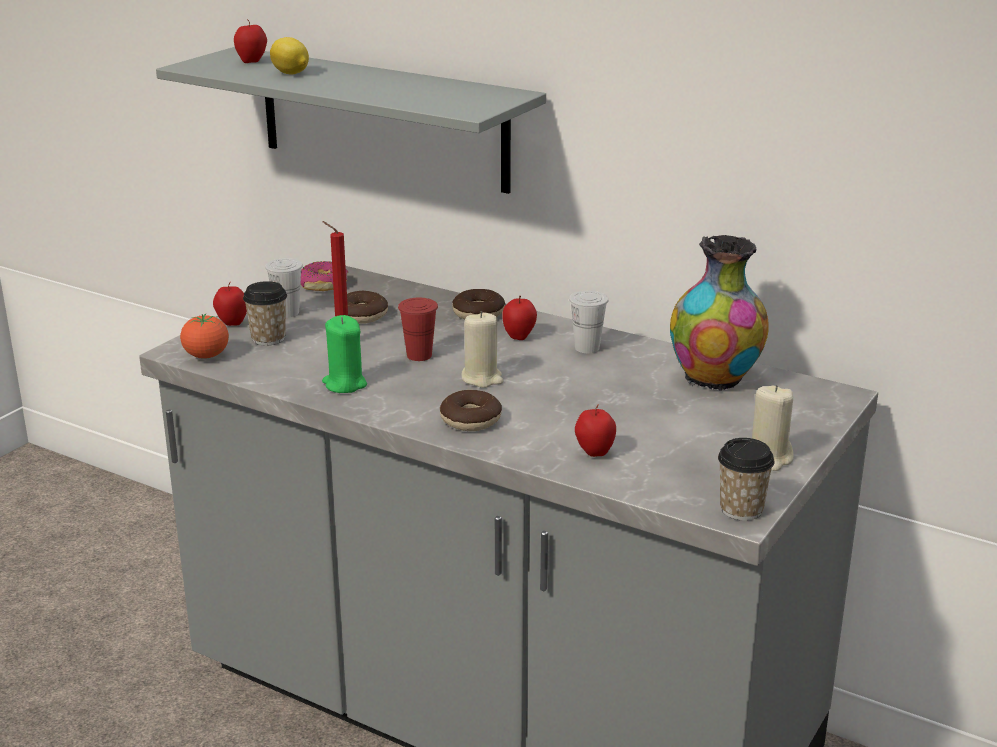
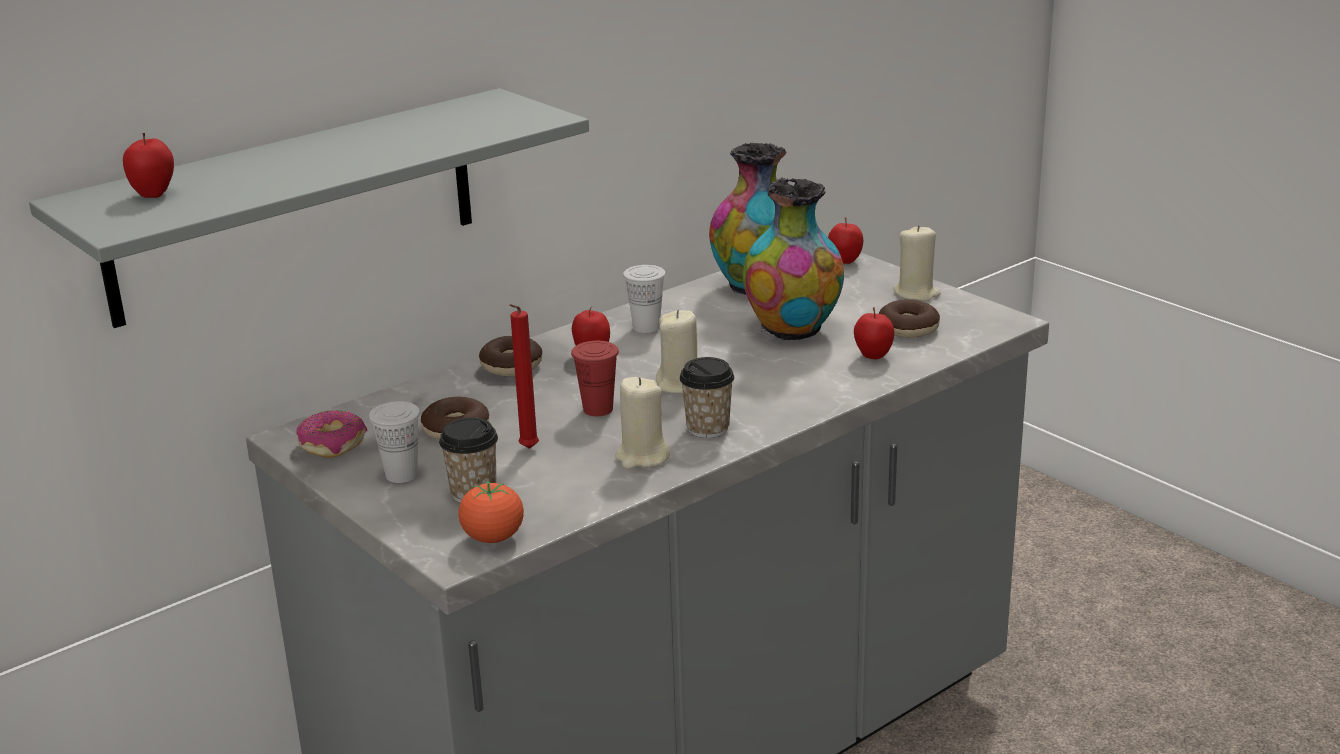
camera: 70 degrees left, 0 degrees up
(232, 323) = (402, 514): apple -> apple (845, 262)
(291, 73) = (256, 178): lemon -> none
(344, 384) = (642, 457): green candle -> beige candle
(470, 420) = (772, 401): donut -> donut (908, 328)
(626, 409) = (793, 331): none -> vase
(741, 509) = (997, 318): cup -> cup (708, 428)

